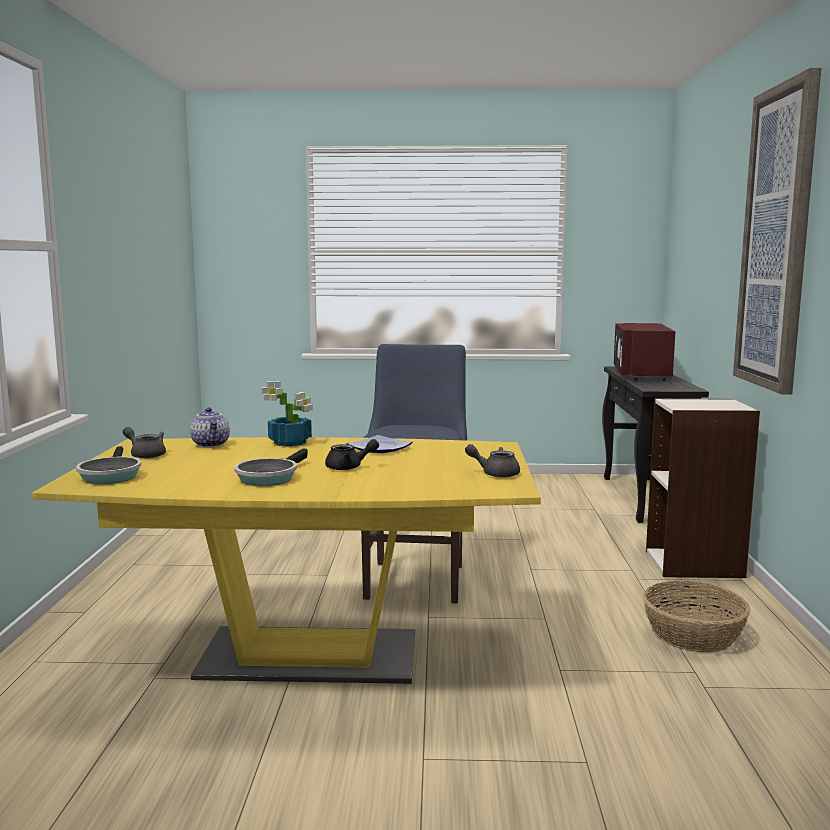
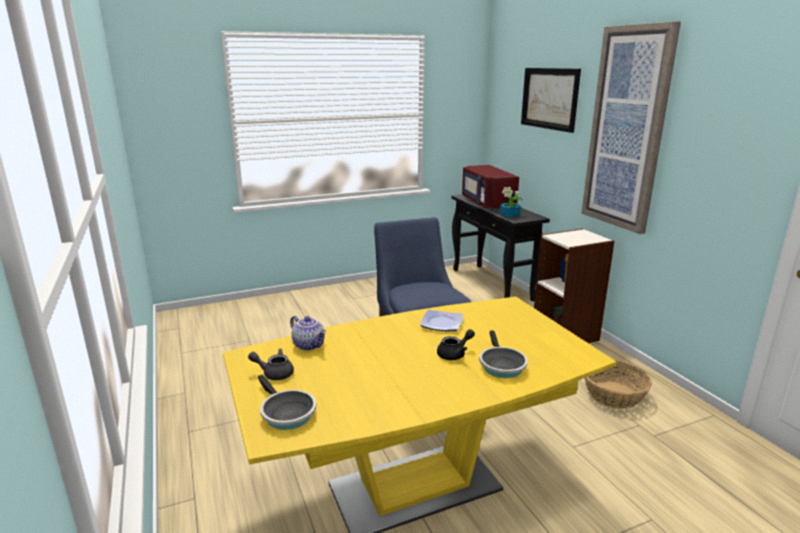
camera: 25 degrees left, 10 degrees up
(269, 477) = (416, 382): frying pan -> frying pan (501, 365)
(290, 442) = (368, 329): potted plant -> potted plant (510, 215)
(495, 473) = (555, 339): grey teapot -> none
(715, 214) = (549, 98): none -> picture

